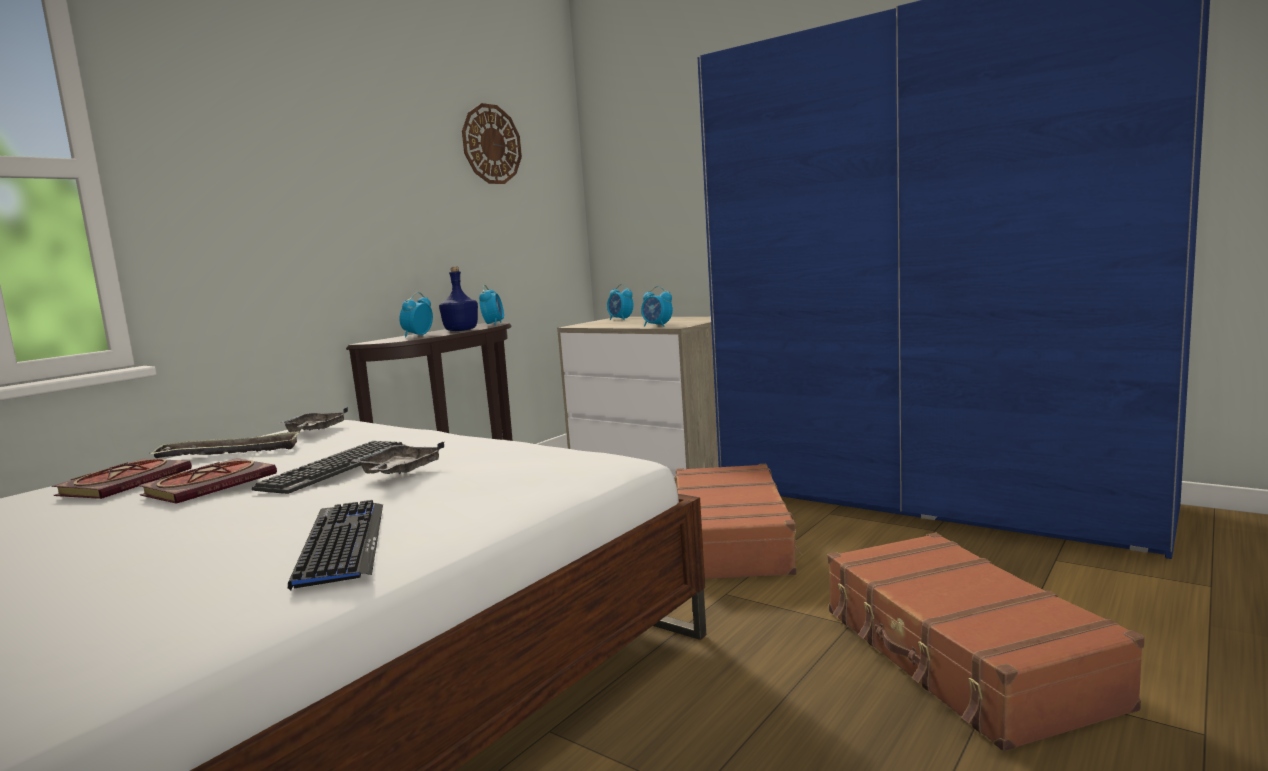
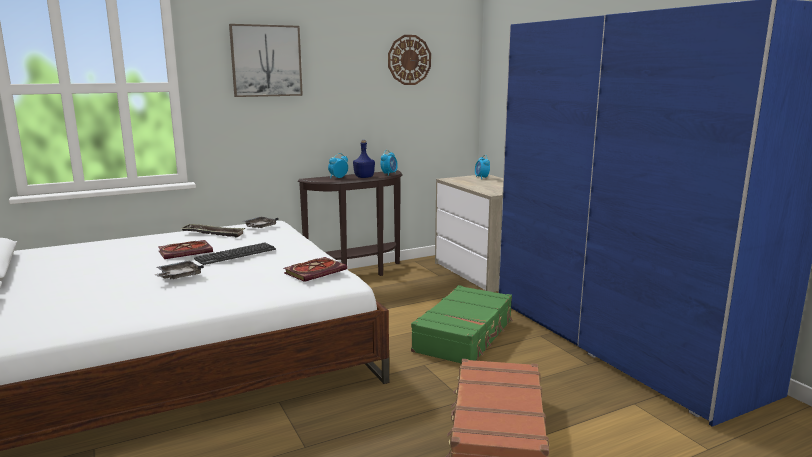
camera: 25 degrees right, 5 degrees up
(126, 482) = (162, 241): book -> book (316, 271)
(269, 129) = (266, 61): none -> picture
(341, 544) = (191, 296): keyboard -> none
(399, 471) = (253, 264): grey tray -> grey tray (179, 276)
(657, 326) = (485, 190): alarm clock -> none
(732, 539) = (464, 336): brown suitcase -> green suitcase

